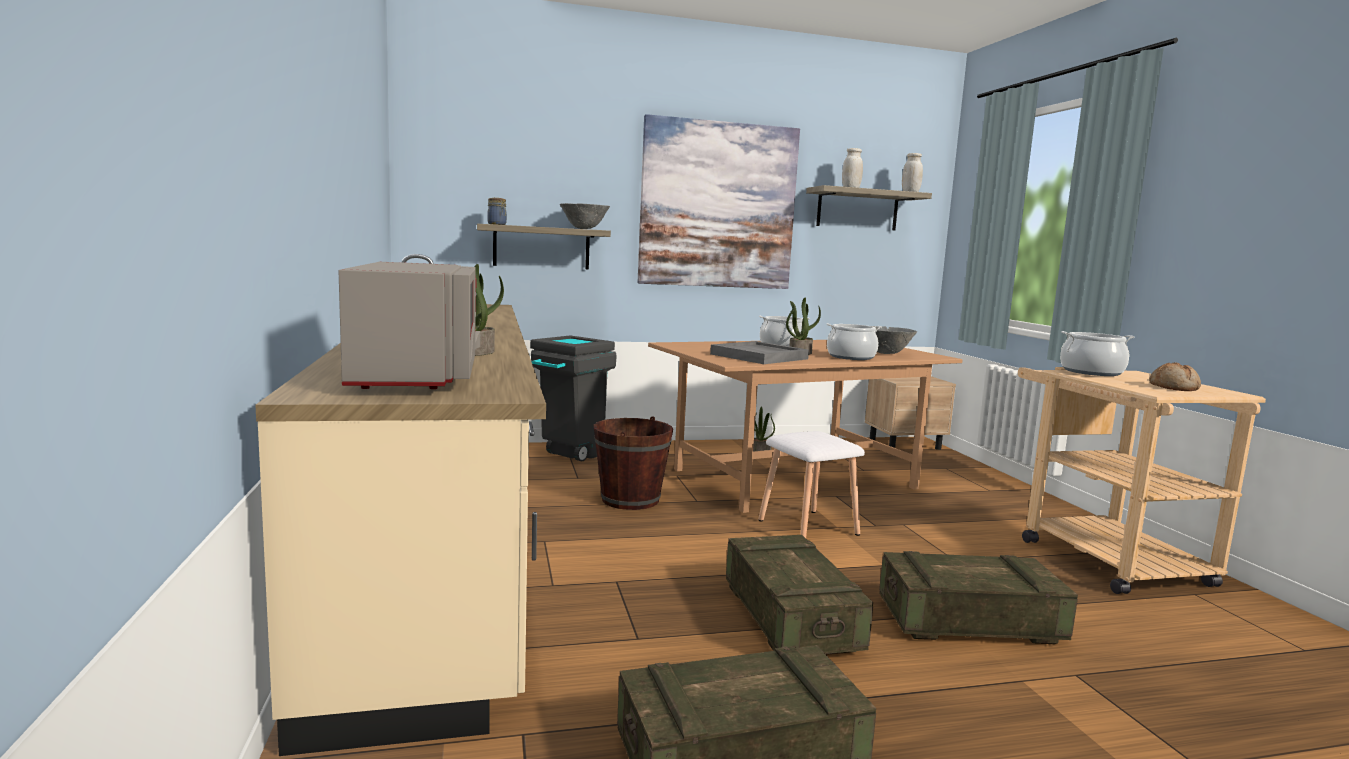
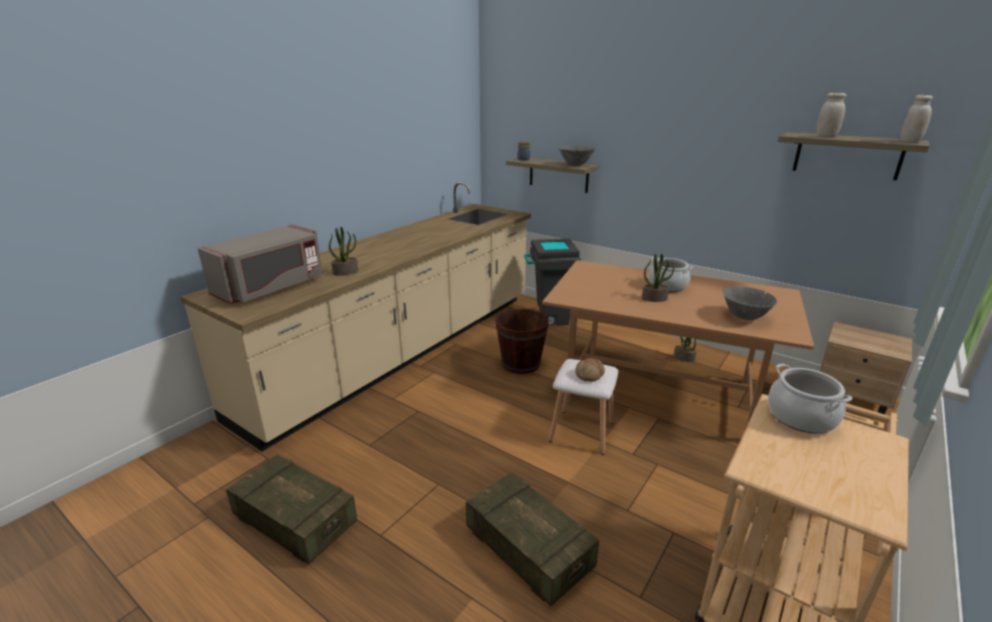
camera: 50 degrees right, 15 degrees up
(718, 205) = (692, 147): picture -> none
(760, 356) = (605, 295): grey tray -> none
(790, 618) = (444, 478): crate -> none
(851, 357) = (687, 314): cooking pot -> none
(1174, 387) = (818, 475): bread -> bread (590, 375)

